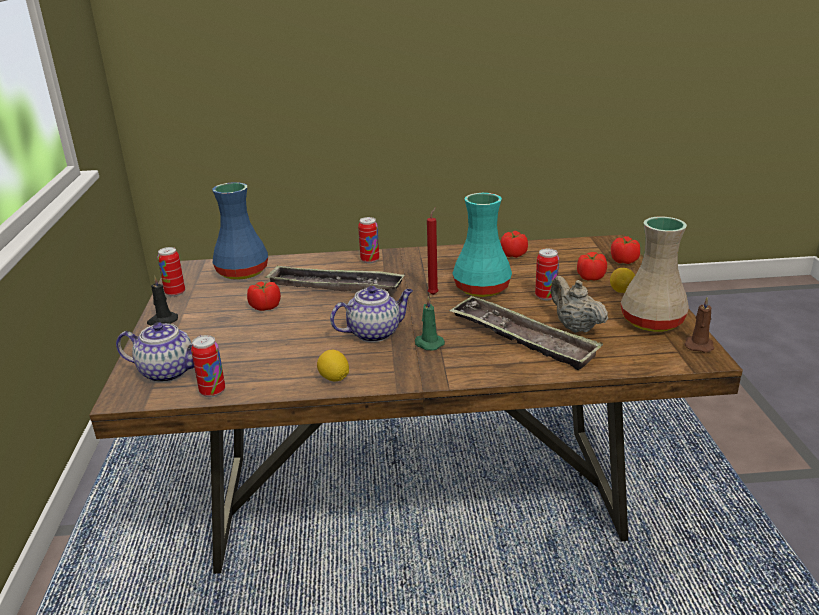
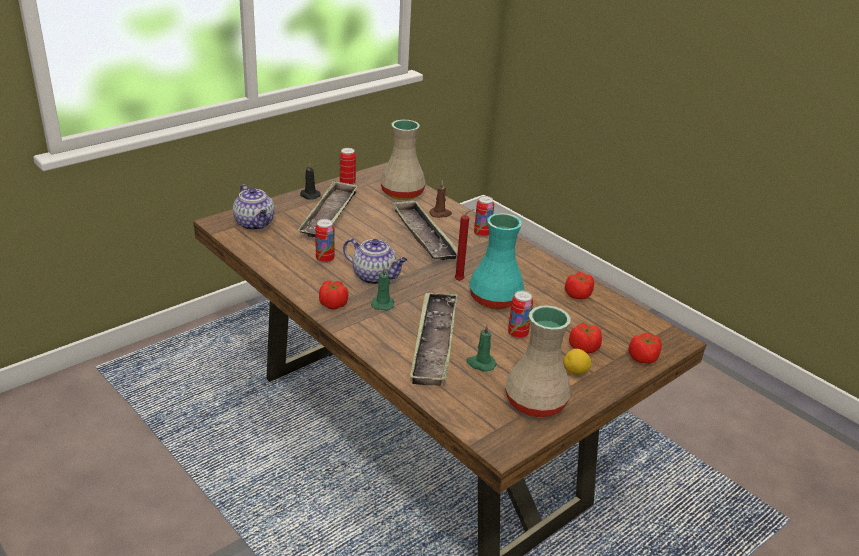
camera: 50 degrees right, 5 degrees up
(212, 391) = (248, 247): can -> can (325, 259)
(222, 321) = (329, 215): none -> tray
(243, 272) = (402, 194): blue vase -> beige vase
(265, 307) = (364, 222): tomato -> tomato (333, 304)
(334, 378) = (301, 283): lemon -> none
(575, 327) = (480, 364): beige teapot -> green candle
(698, 345) = (520, 439): brown candle -> brown candle (440, 214)

